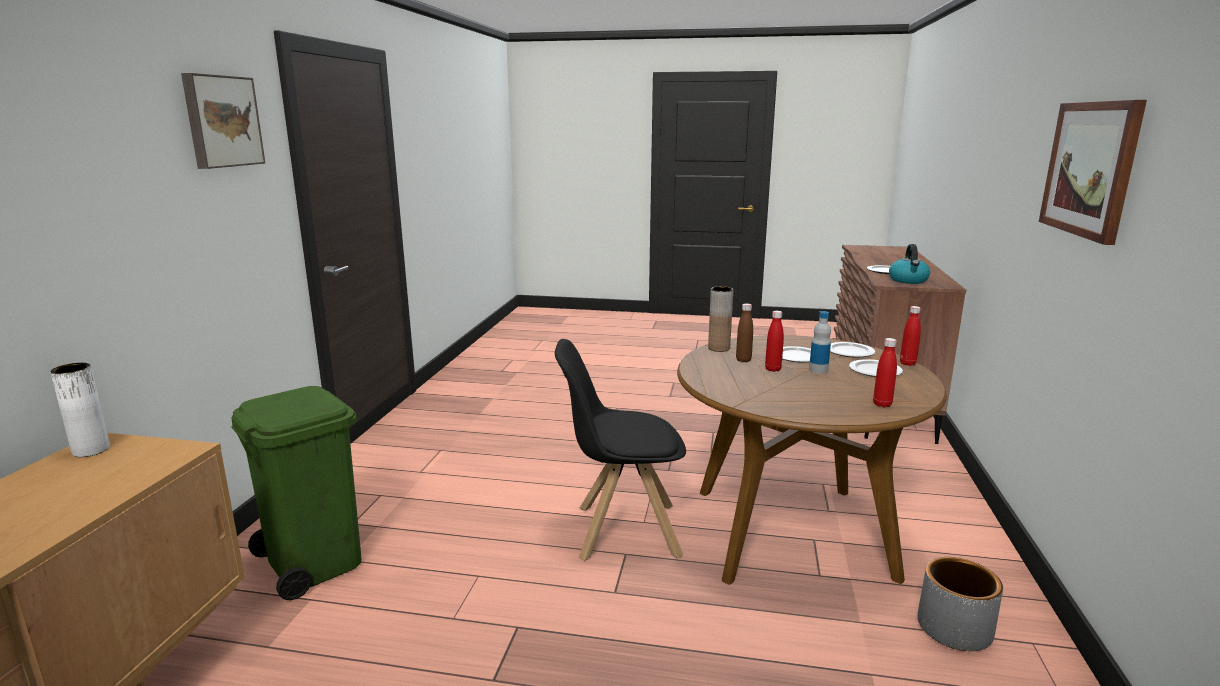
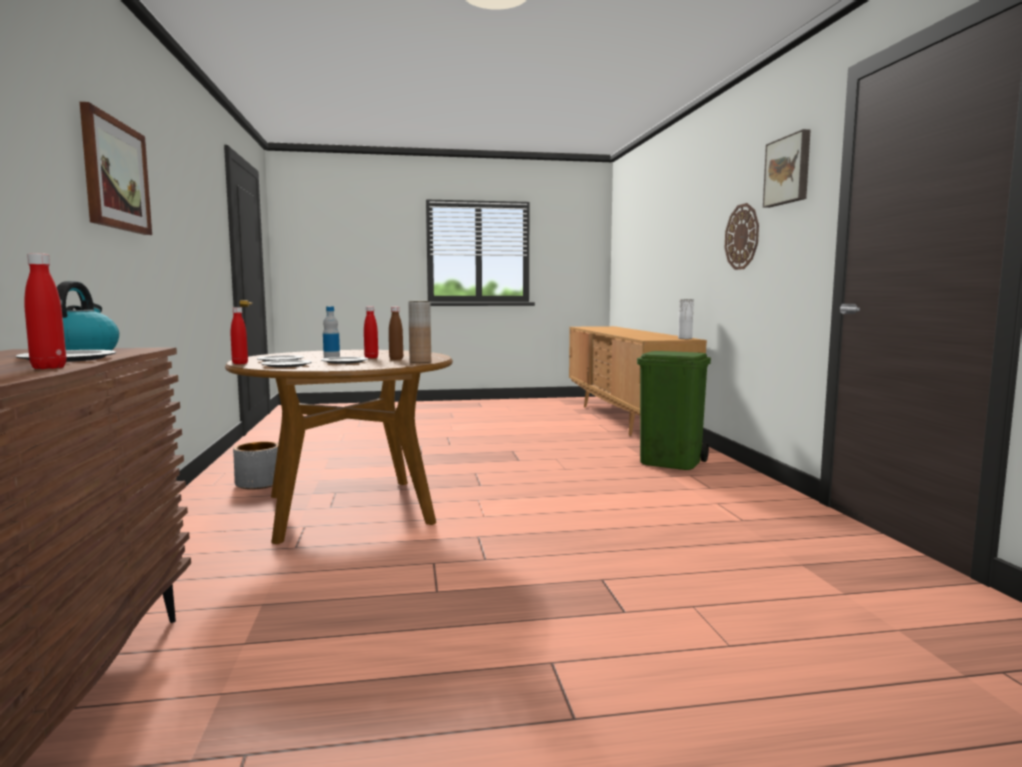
camera: 160 degrees right, 10 degrees down
(144, 214) = (742, 237): none -> wall clock
(621, 531) = (492, 493): black chair -> none
(882, 404) = (300, 353): red bottle -> red bottle (49, 368)

